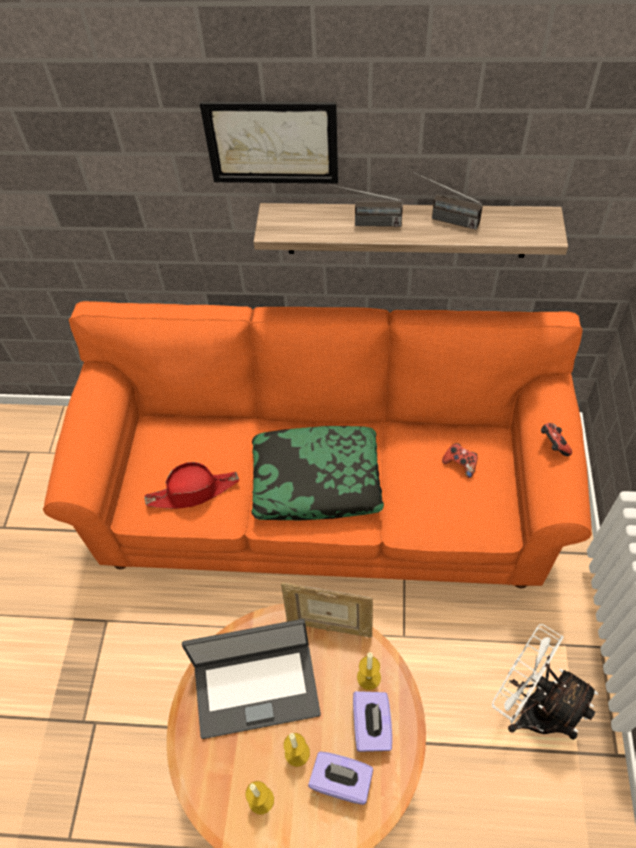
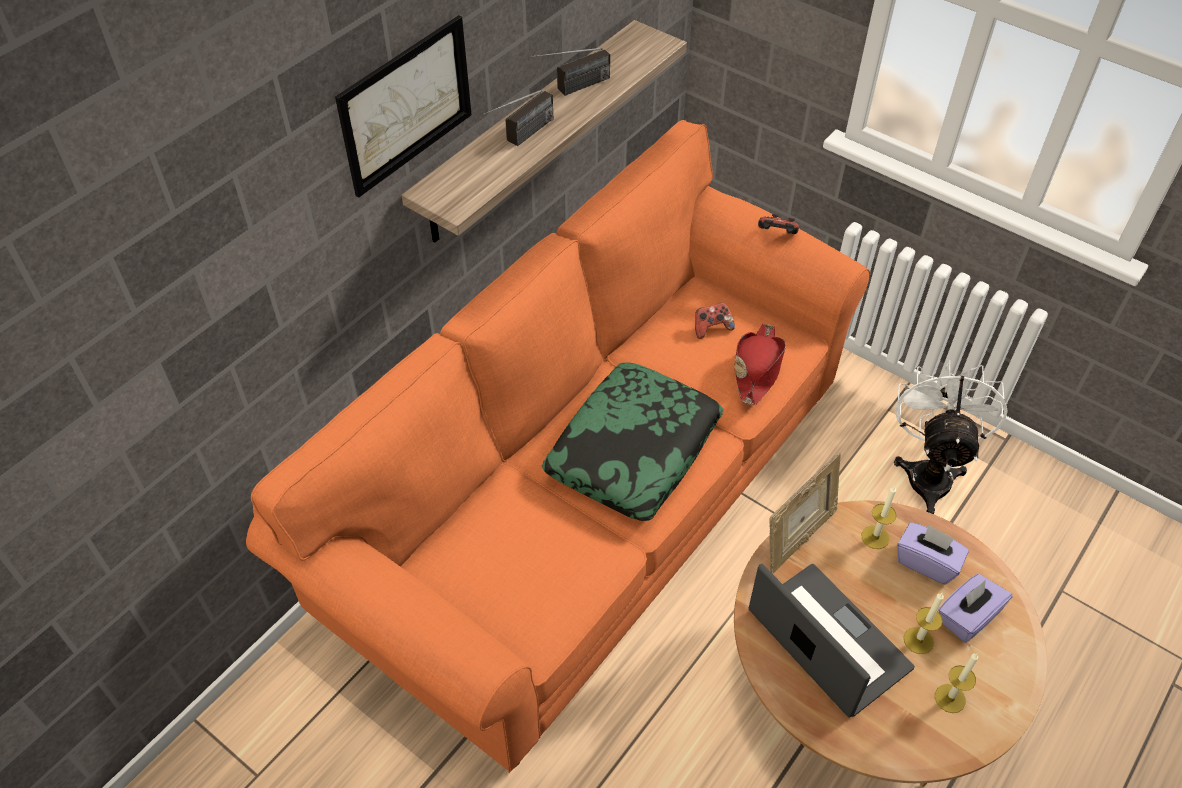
camera: 60 degrees left, 5 degrees down
(193, 491) = (558, 567): red hat -> red hat (757, 368)
(256, 688) = (827, 641): laptop -> laptop turned 60 degrees counterclockwise
(530, 707) = (929, 472): white fan -> white fan turned 120 degrees clockwise

